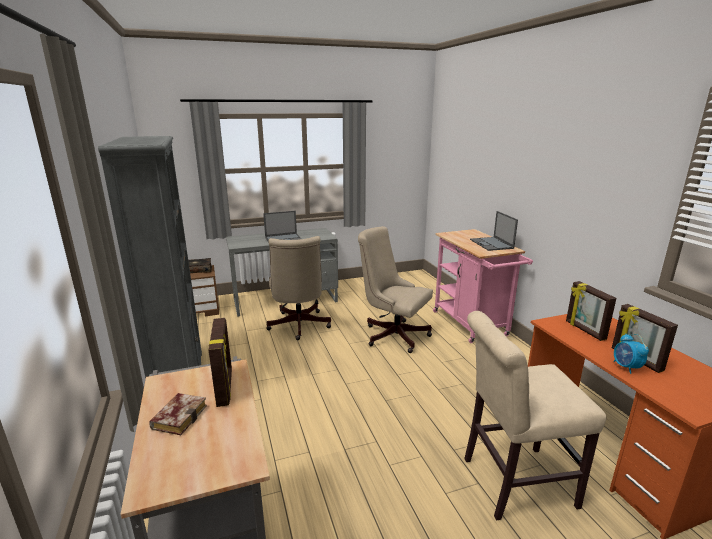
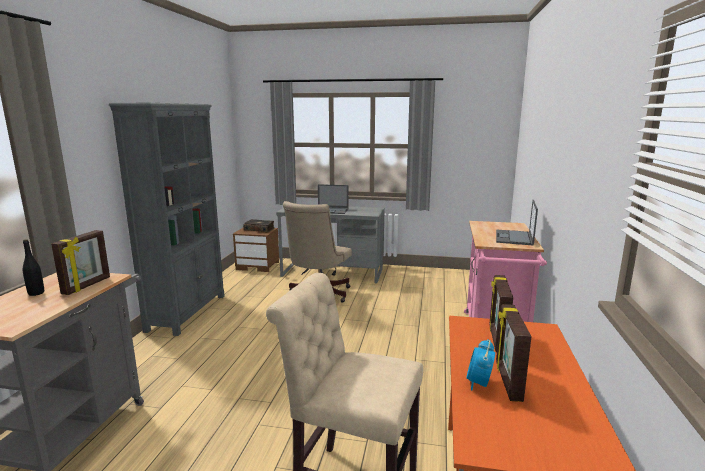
camera: 30 degrees right, 5 degrees down
(179, 416) = (36, 293): book -> black bottle
(392, 334) = (395, 322): beige office chair -> none

